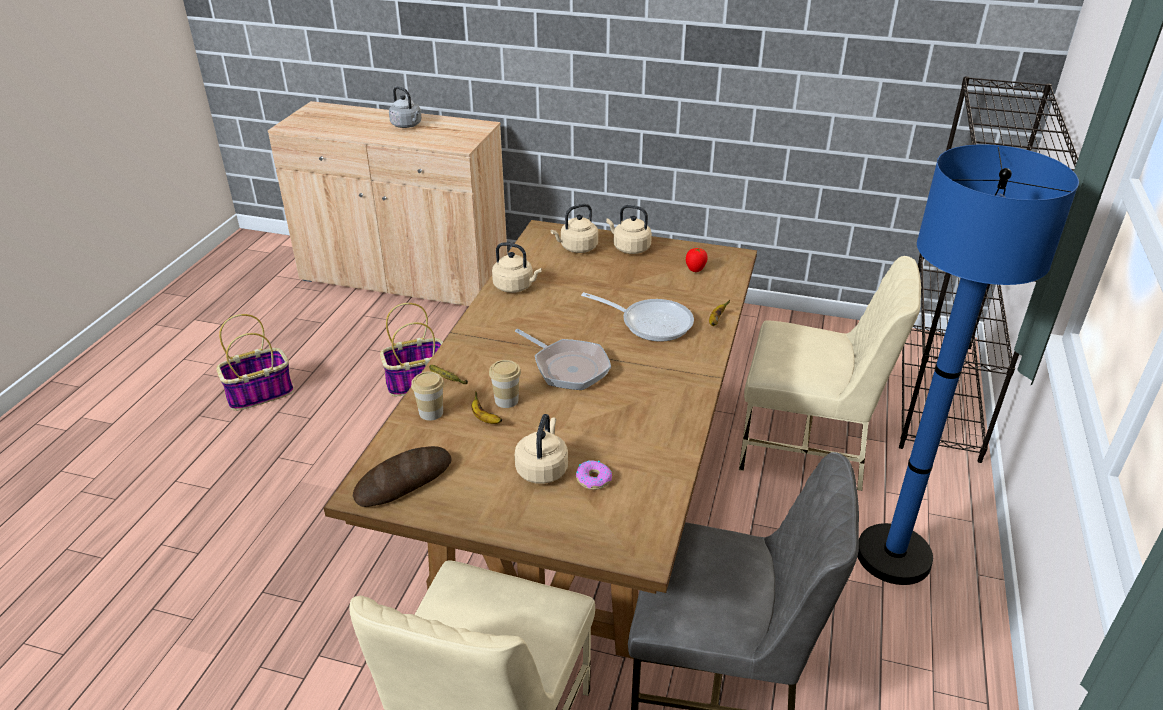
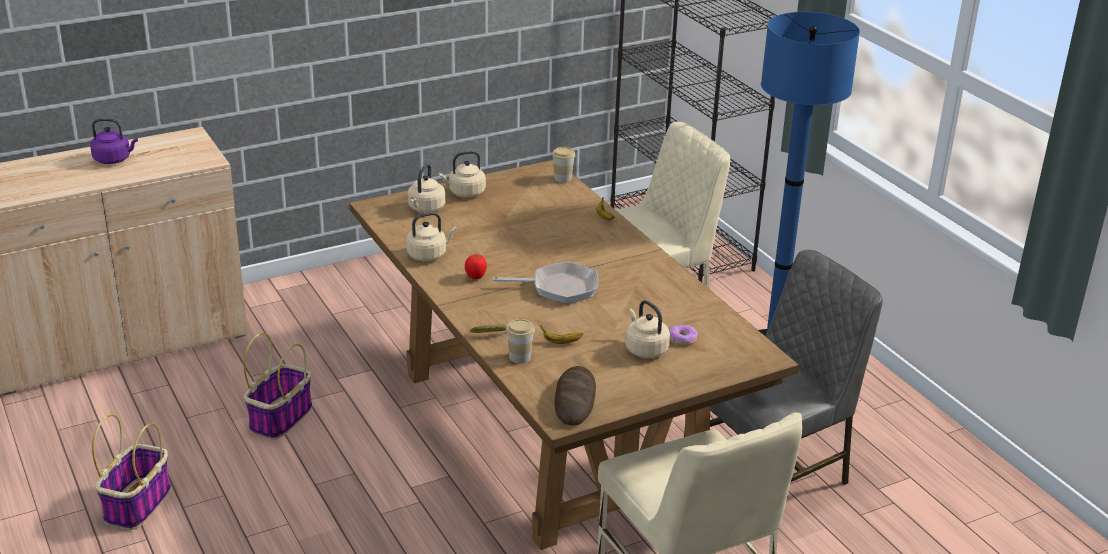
camera: 45 degrees left, 5 degrees down
(407, 125) = (114, 159): grey kettle -> purple kettle
(506, 400) = (555, 325): cup -> cup (563, 178)
(651, 323) = (565, 236): frying pan -> none
(695, 270) = (537, 189): tomato -> tomato (476, 277)

